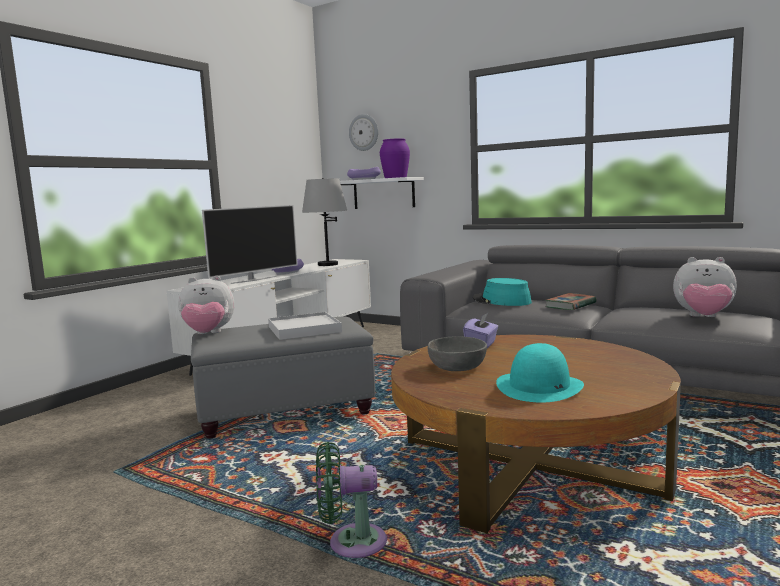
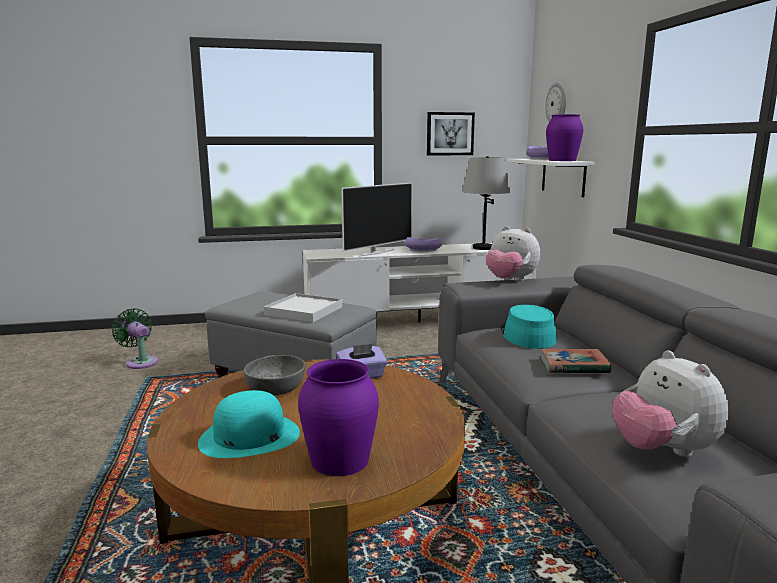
camera: 45 degrees right, 5 degrees up
(208, 334) = (253, 295): plush toy -> plush toy (510, 281)
(253, 280) = (376, 253): television -> television turned 45 degrees counterclockwise
(269, 159) = (450, 134): none -> picture
(351, 543) = (109, 493): green fan -> green fan (140, 362)
(617, 372) = (340, 460): none -> purple vase

